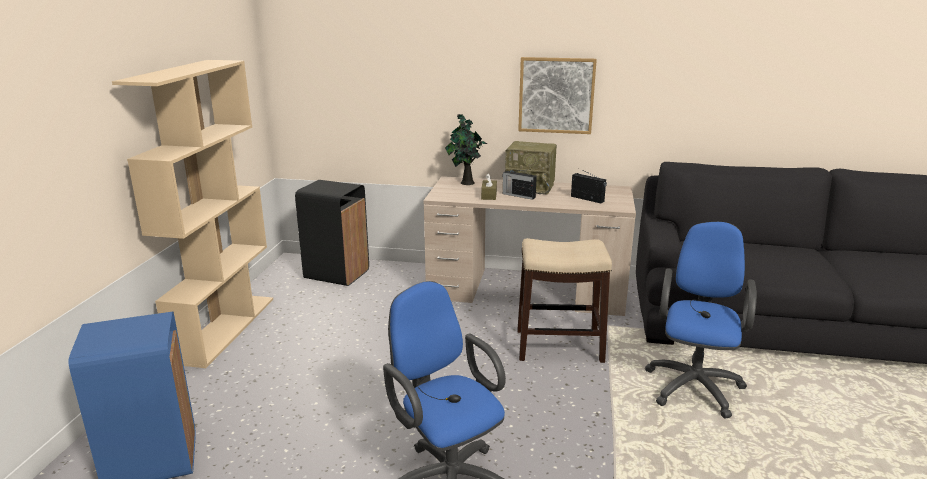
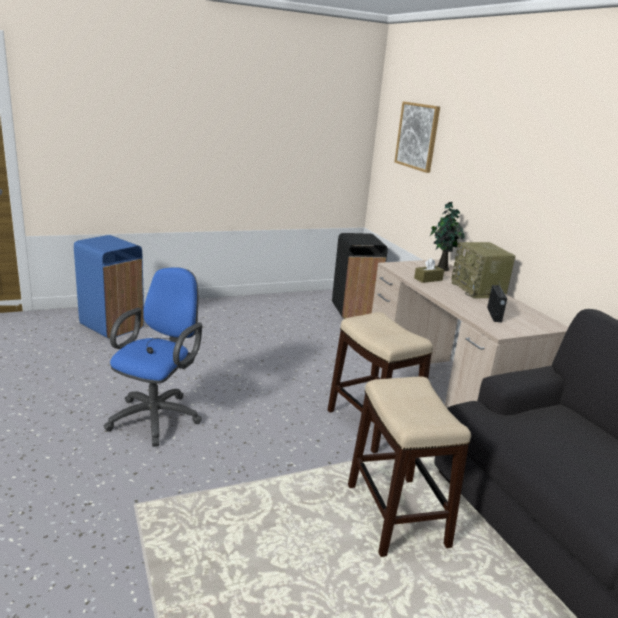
camera: 55 degrees right, 0 degrees up
(224, 328) = (246, 301): beige bookcase -> none
(518, 195) = (448, 288): radio -> none
(556, 95) = (534, 205): picture -> picture (417, 136)
(694, 384) = (397, 515): blue office chair -> stool

